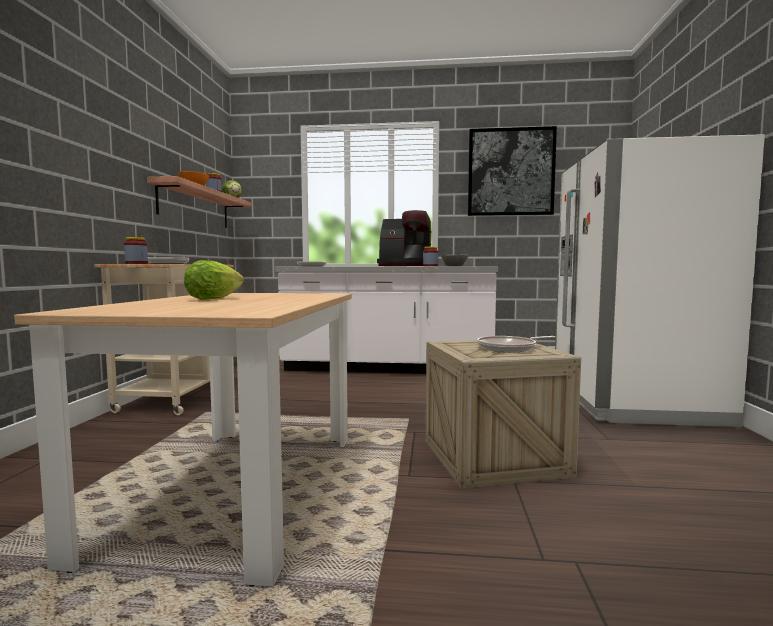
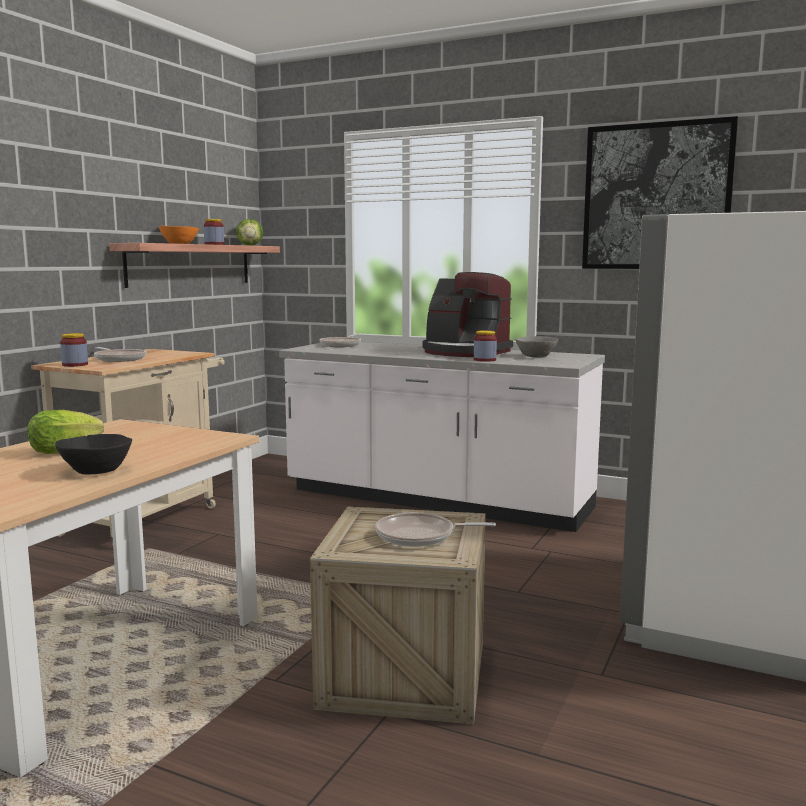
camera: 20 degrees right, 5 degrees up
(277, 302) = (97, 471): none -> black bowl

